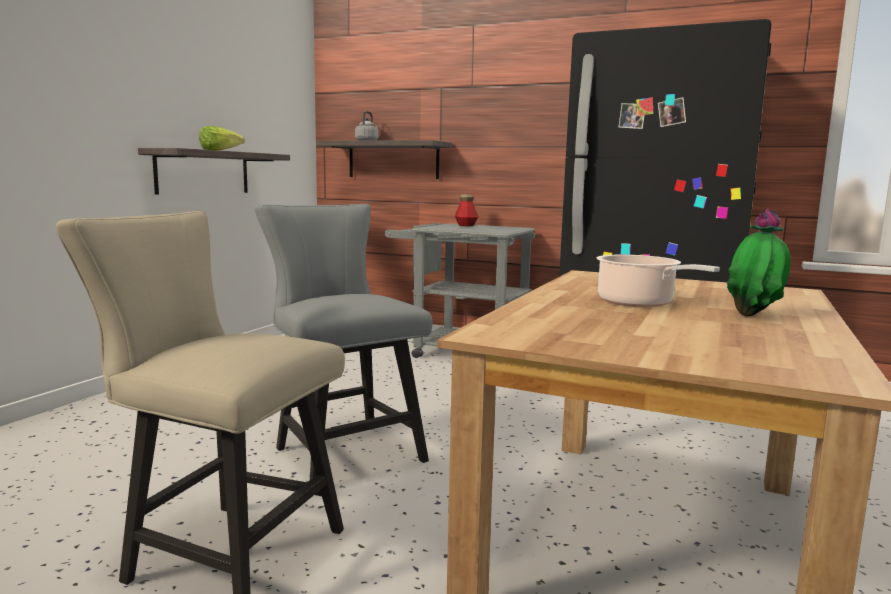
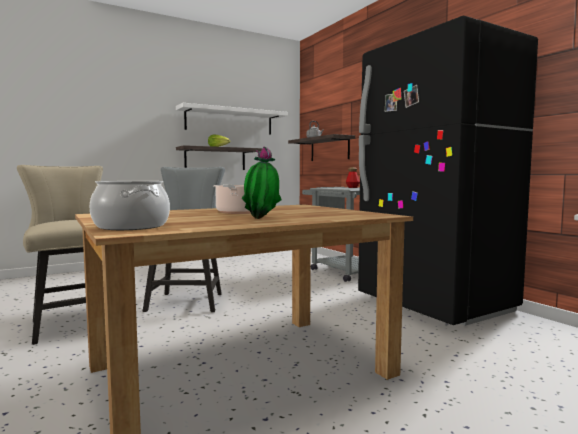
camera: 35 degrees right, 5 degrees down
(222, 100) = (229, 121): none -> white shelf
(755, 362) = (132, 226): none -> cooking pot

